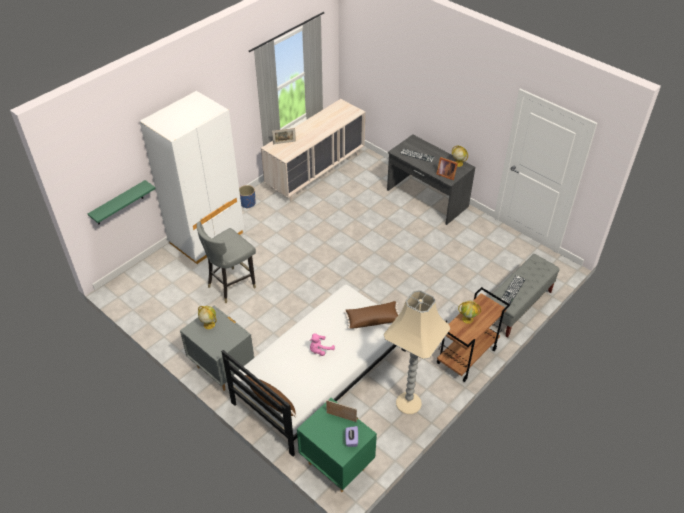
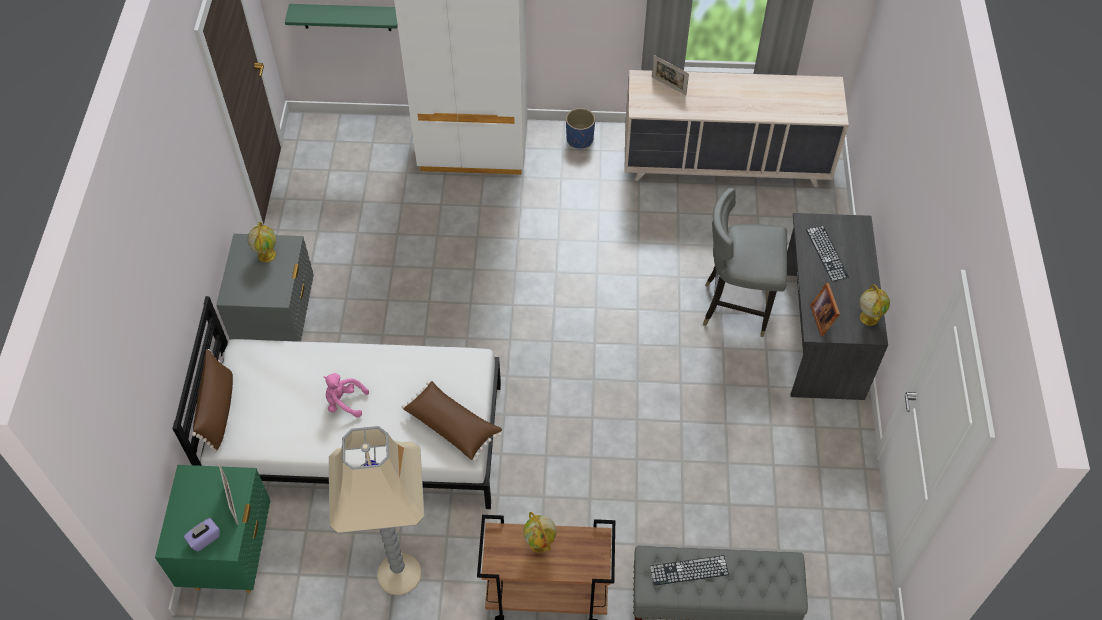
camera: 50 degrees right, 10 degrees up
(231, 285) = (419, 232): grey chair -> grey chair (736, 307)

